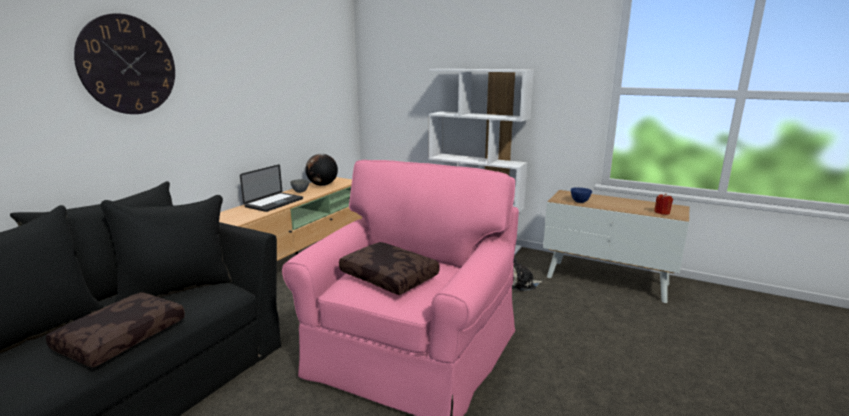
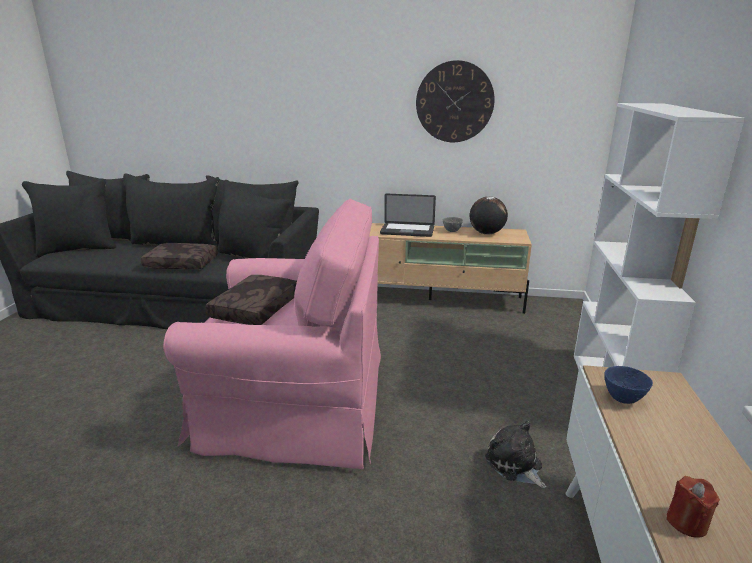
camera: 70 degrees right, 5 degrees up
(128, 65) = (305, 85): wall clock -> wall clock (454, 102)

